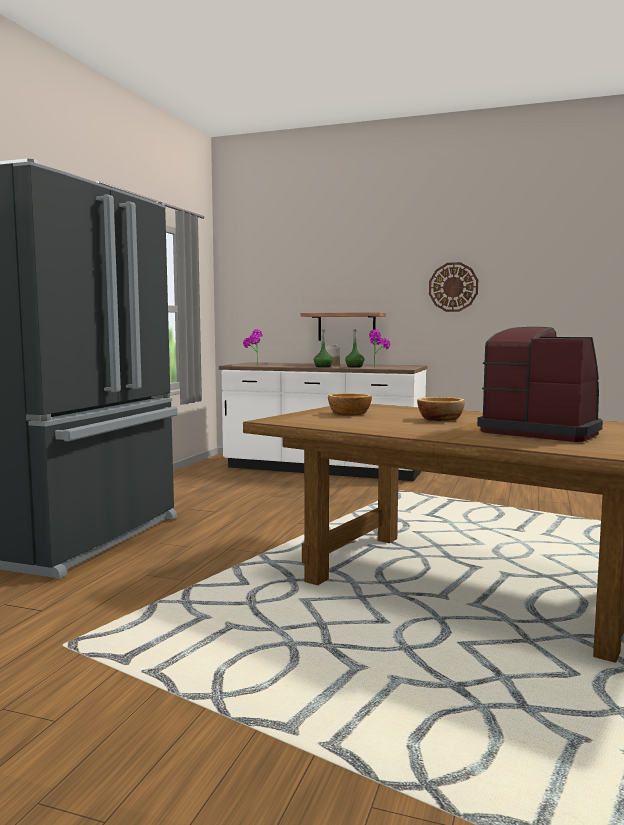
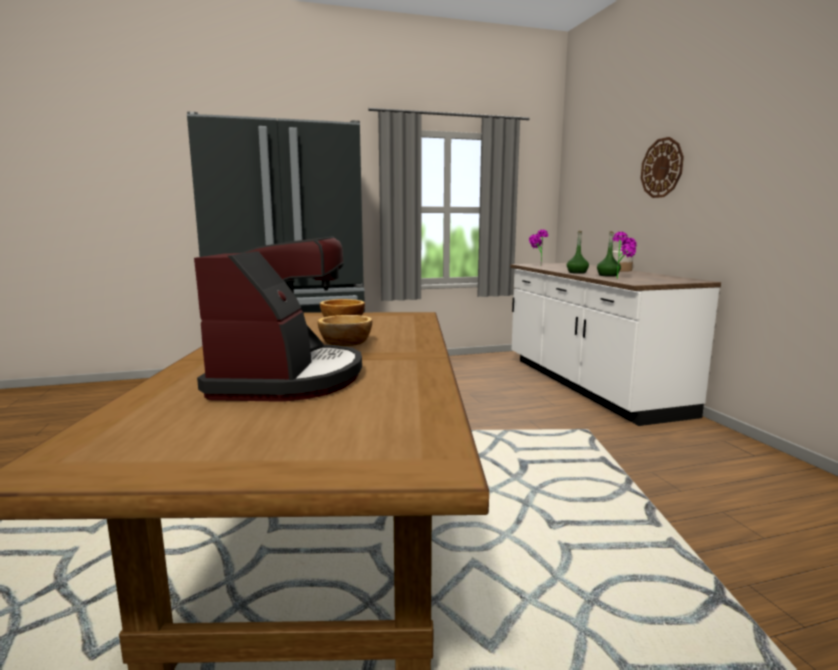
camera: 55 degrees right, 5 degrees up
(346, 327) = (648, 227): shelf -> none
(453, 287) = (767, 169): wall clock -> wall clock (662, 168)

